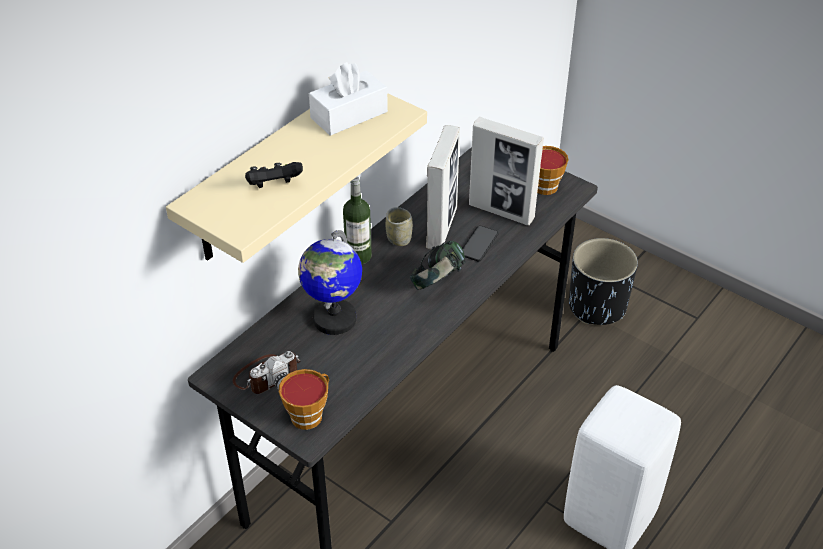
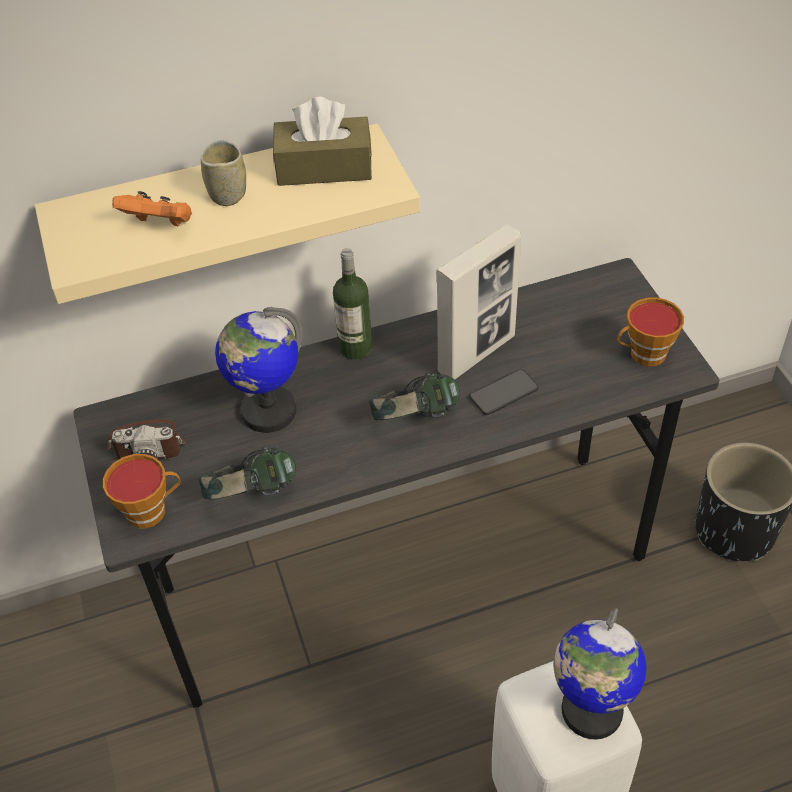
camera: 35 degrees right, 5 degrees up
(274, 186) = (160, 224): black game controller -> orange game controller
(349, 115) = (324, 167): white tissue box -> brown tissue box
(372, 374) = (252, 496): none -> headphones
(399, 239) = (417, 346): cup -> cup (228, 194)
(501, 212) = (566, 363): picture frame -> none
(644, 416) = (591, 710): none -> globe

